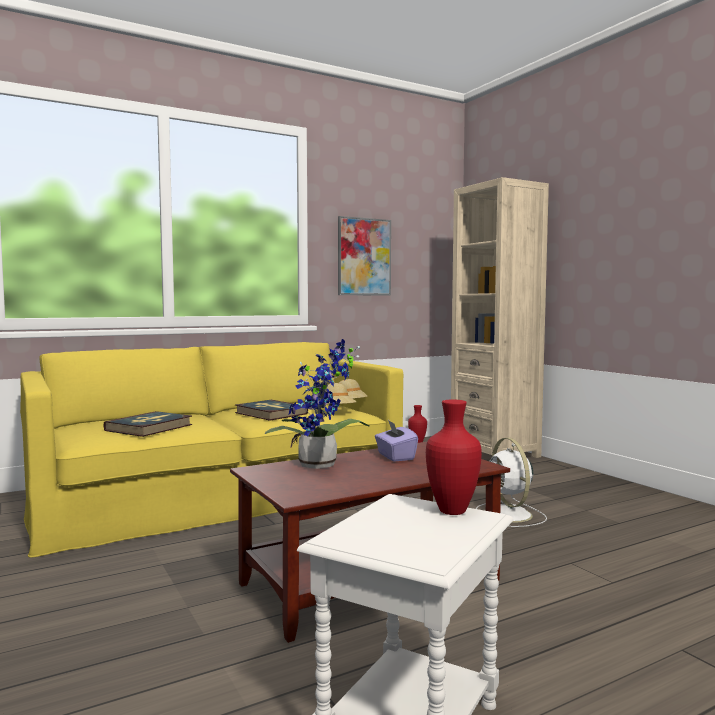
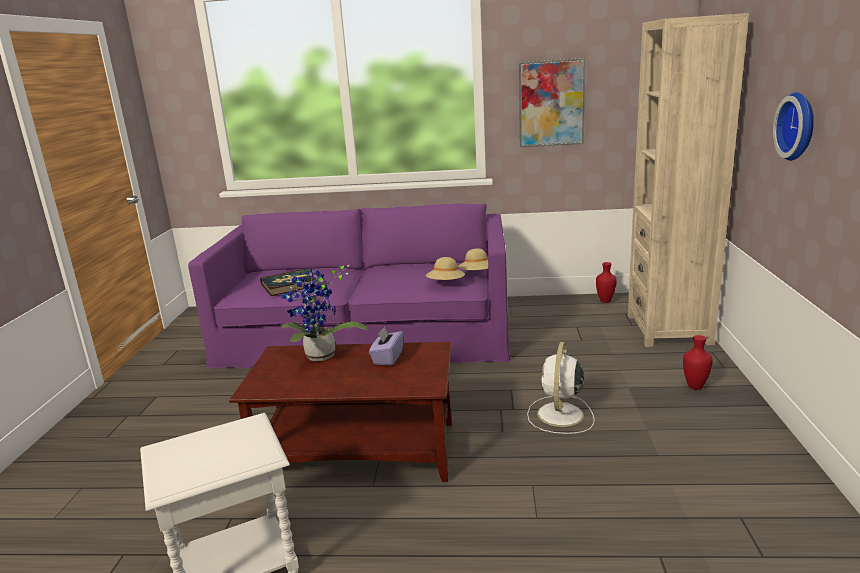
camera: 35 degrees right, 15 degrees up
(219, 494) = (366, 335): yellow sofa -> purple sofa
(270, 413) = (395, 277): book -> none
(453, 512) = (257, 446): red vase -> red vase (695, 387)
(630, 252) = (799, 126): none -> wall clock

